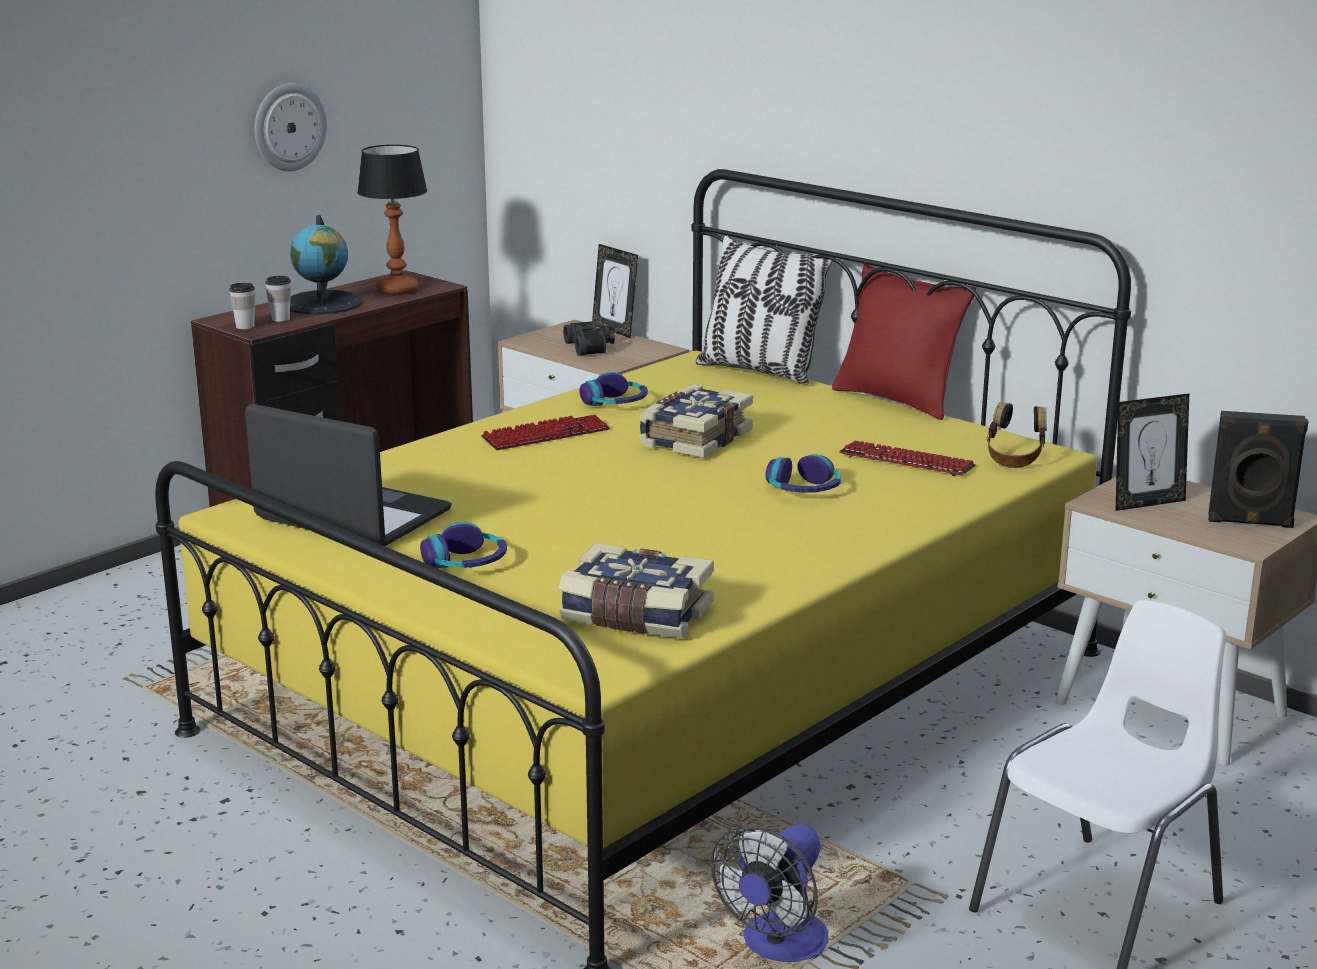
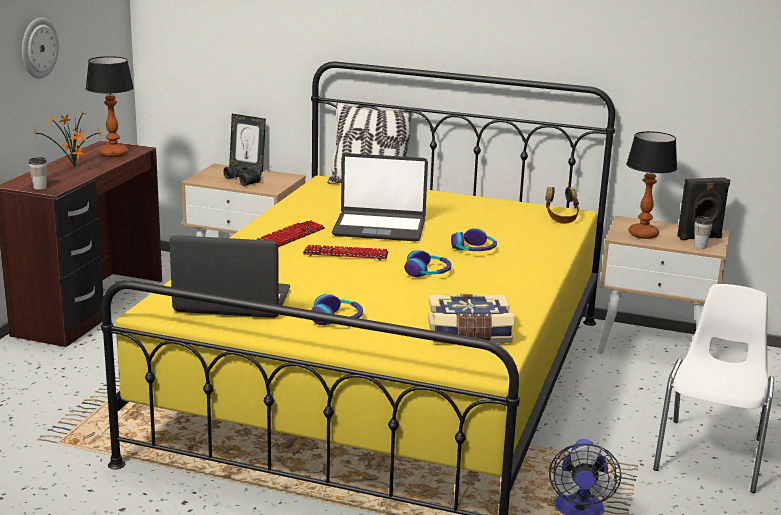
camera: 25 degrees left, 0 degrees up
(281, 319) = (58, 180): cup -> cup (700, 246)
(323, 303) = (74, 167): globe -> potted plant
(615, 403) = (308, 212): headphones -> headphones (428, 272)
(694, 439) = (379, 228): book -> laptop
(897, 400) = (464, 193): red pillow -> none
(906, 461) = (508, 227): keyboard -> keyboard (346, 254)
(1146, 503) = (643, 234): picture frame -> table lamp

